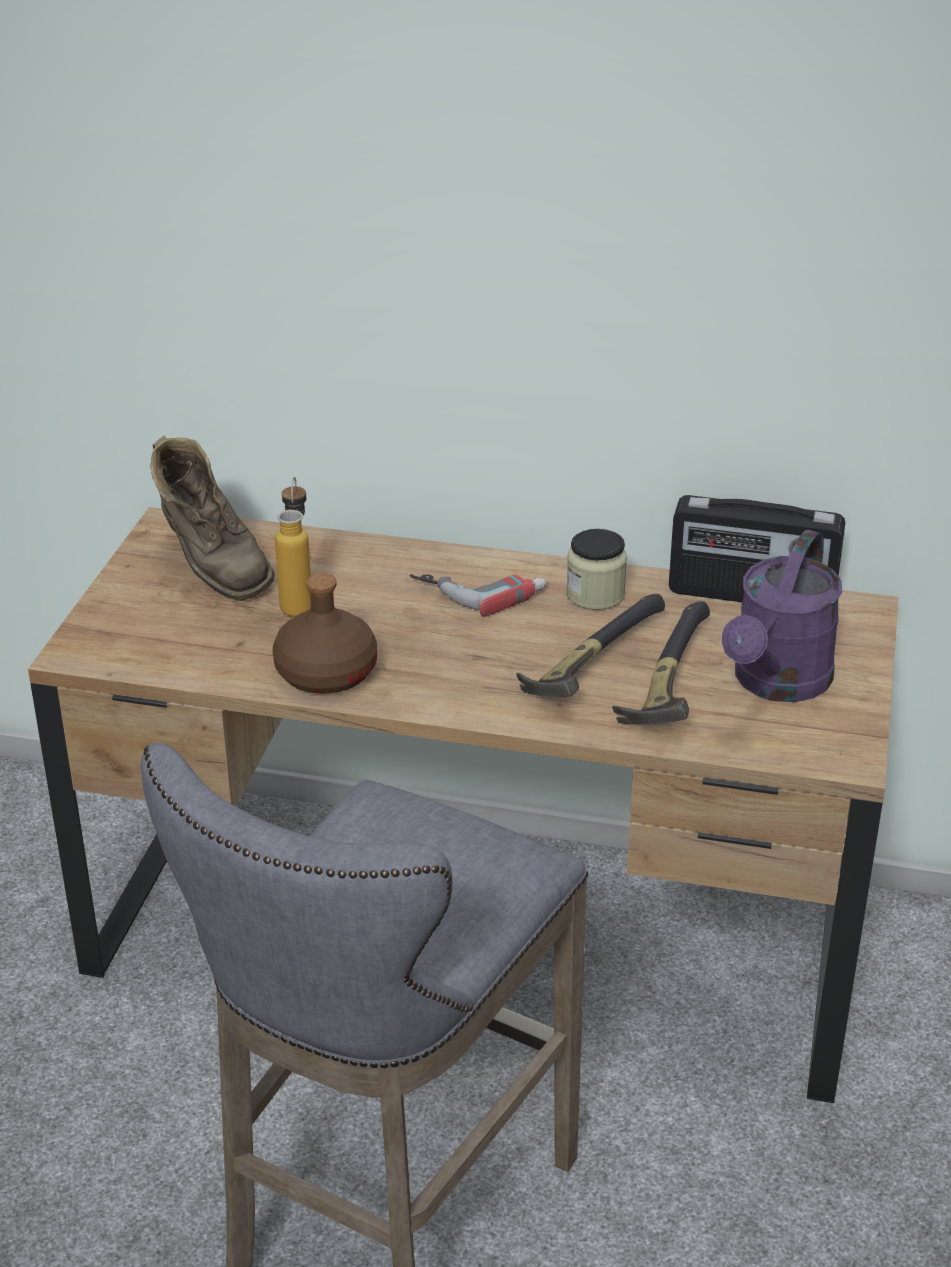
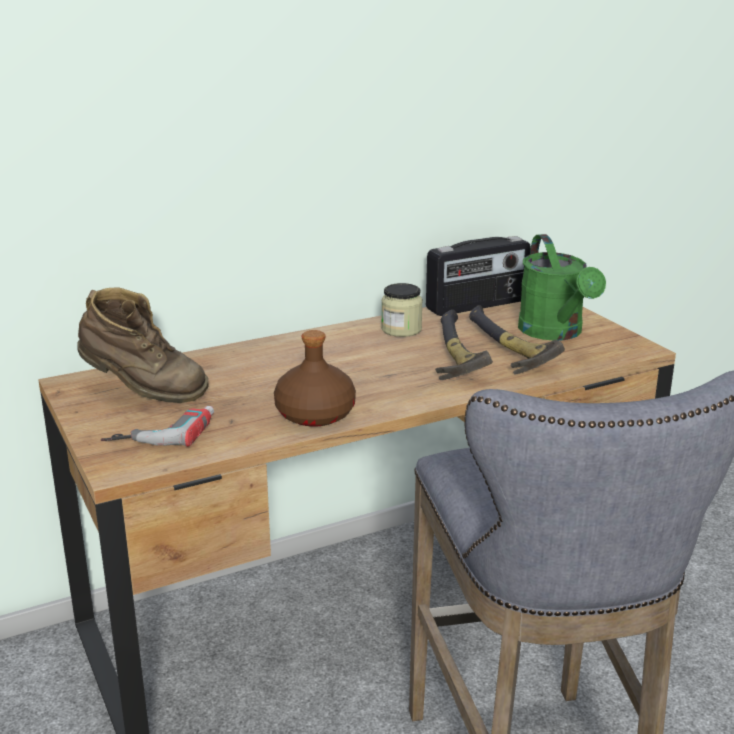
camera: 40 degrees left, 10 degrees down
(298, 601) = (233, 389): bottle -> none
(480, 588) = (334, 347): power drill -> power drill (162, 431)
(776, 684) = (555, 333): purple watering can -> green watering can

